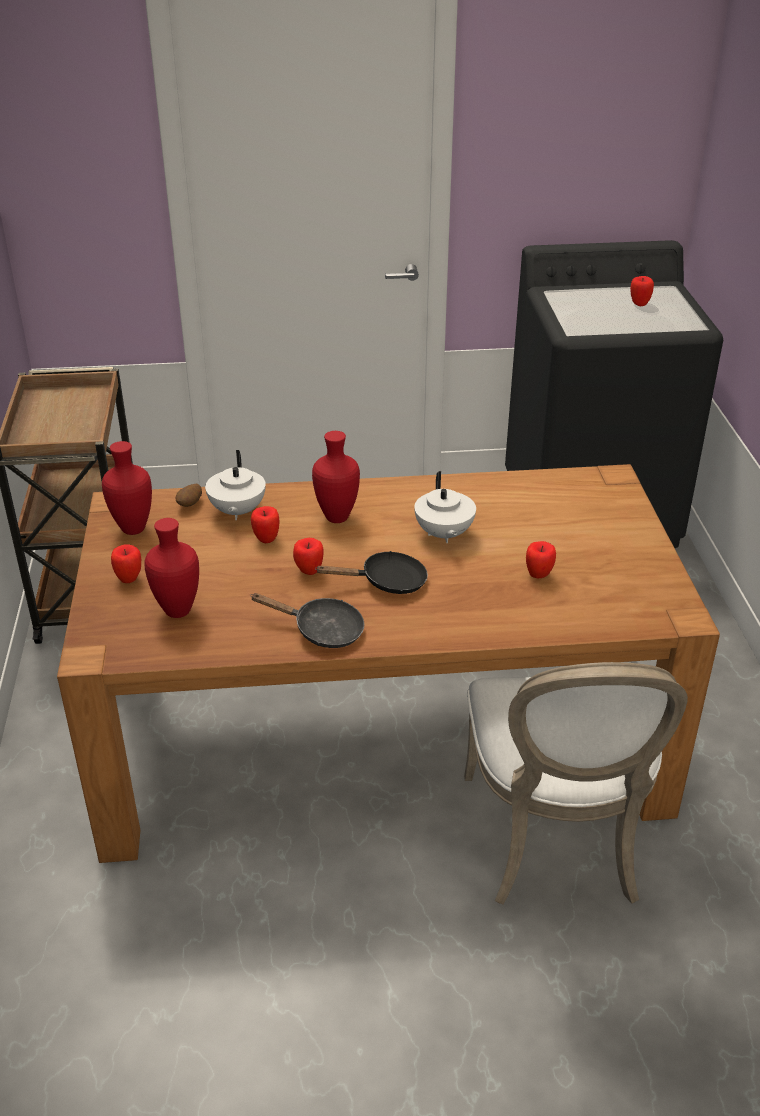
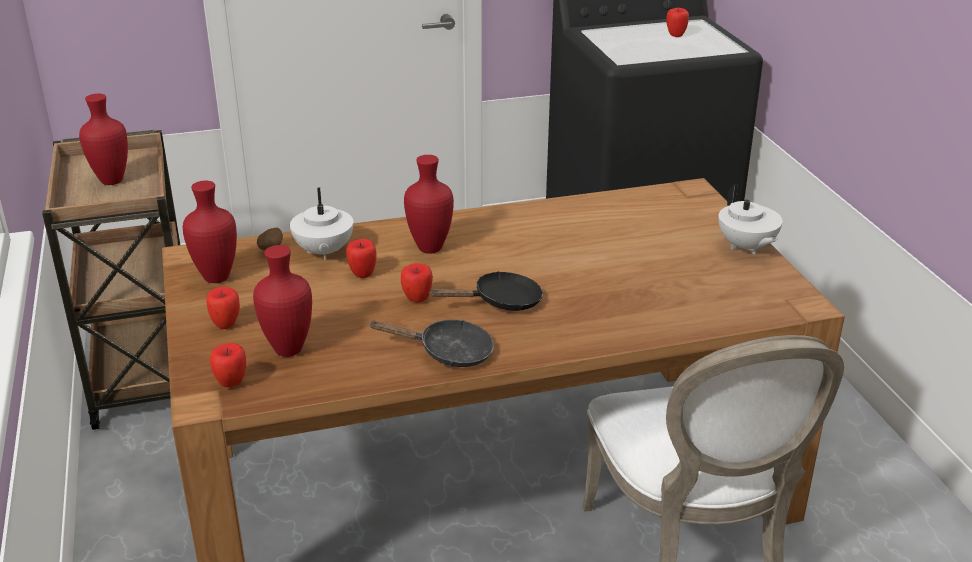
camera: 10 degrees left, 5 degrees down
(62, 419) = (110, 181): none -> red vase
(443, 534) = (543, 254): white teapot -> white teapot (746, 247)
(538, 575) = (651, 281): apple -> apple (231, 383)

